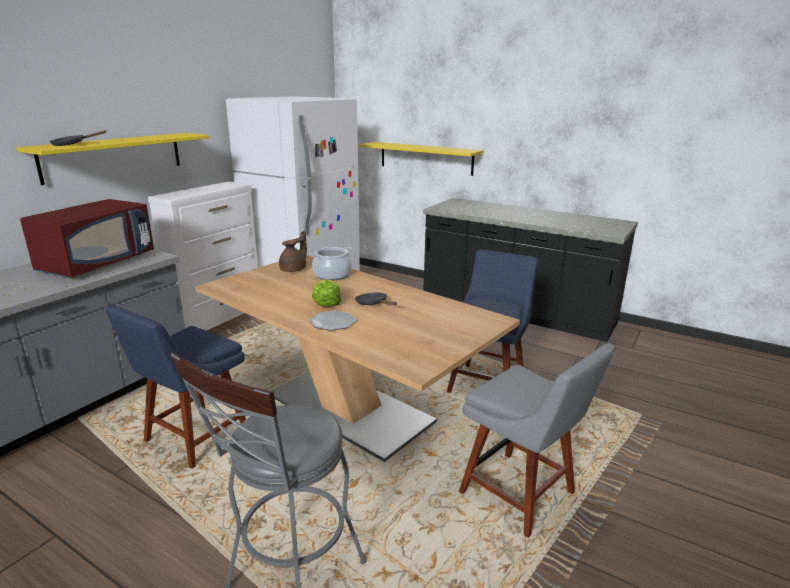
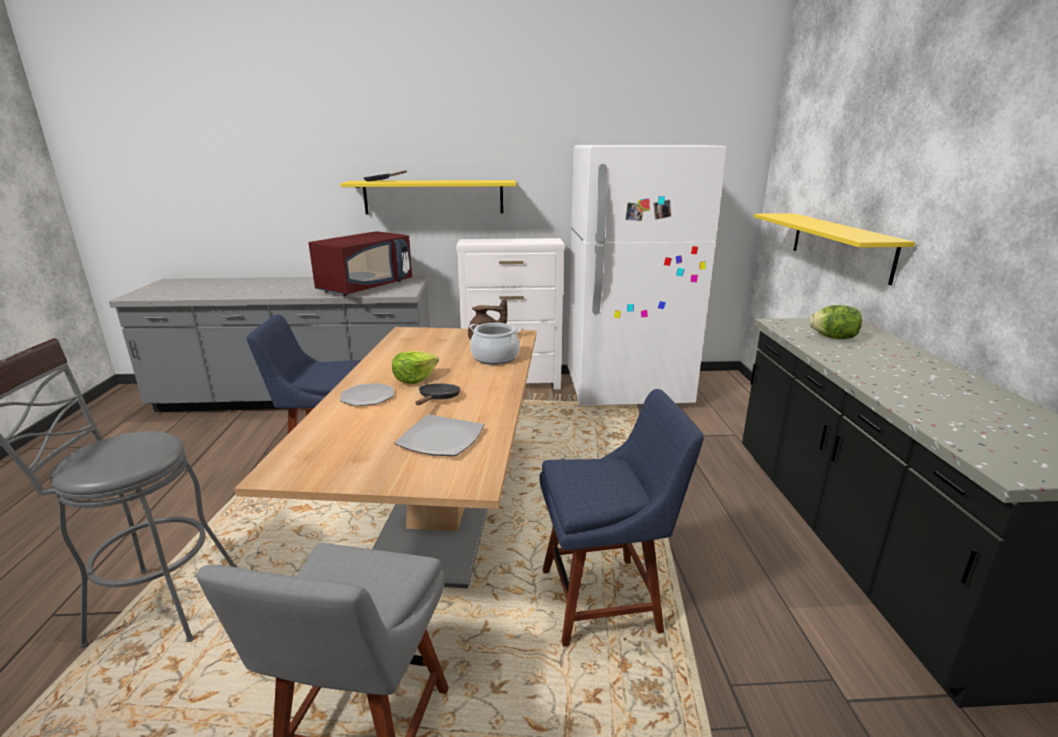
camera: 55 degrees right, 0 degrees up
(98, 264) = (366, 287): red microwave -> red microwave turned 45 degrees counterclockwise
(433, 316) = (440, 438): none -> plate
(472, 208) = (833, 338): none -> lettuce

